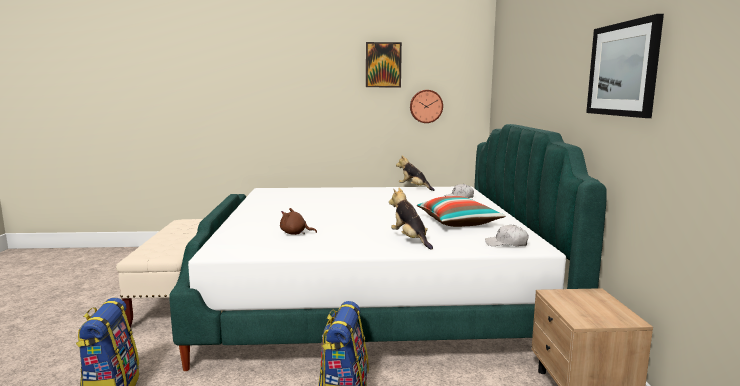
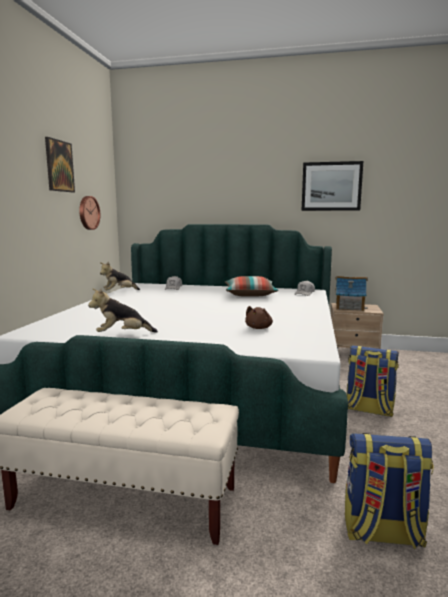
camera: 75 degrees left, 0 degrees up
(410, 240) = (290, 306): plush toy -> plush toy (122, 335)
(583, 301) = (349, 307): none -> toy house

